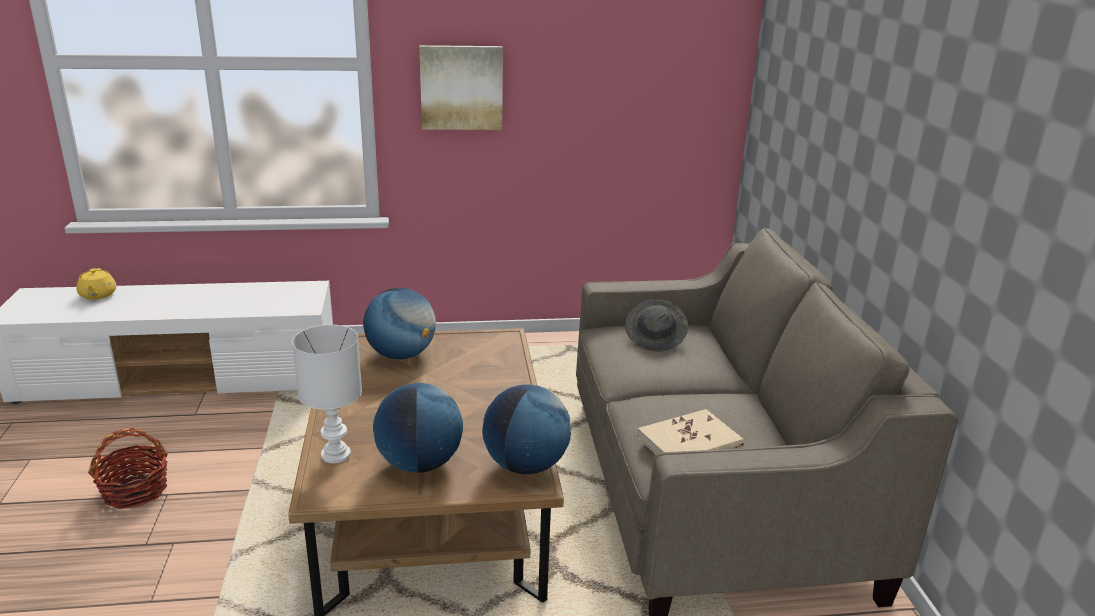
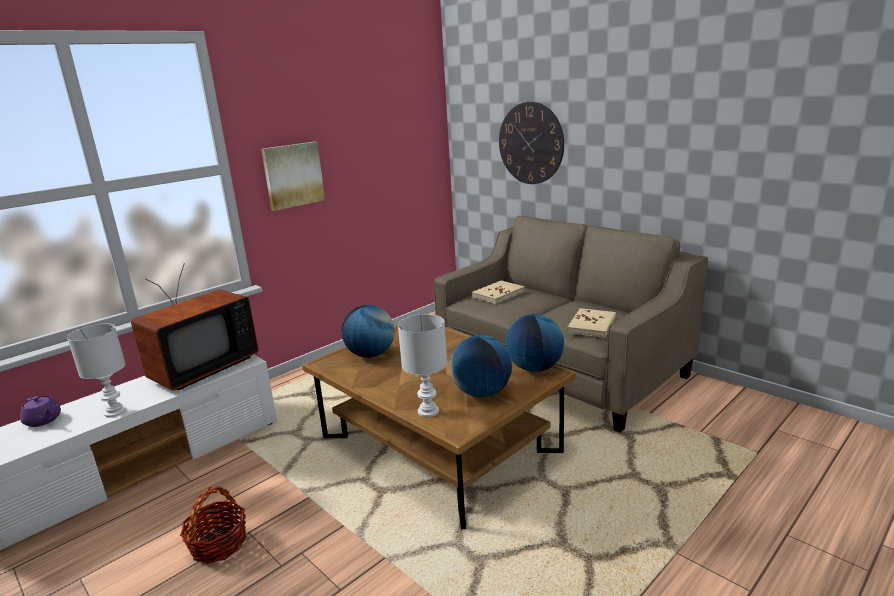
camera: 35 degrees left, 5 degrees down
(97, 295) = (43, 421): yellow teapot -> purple teapot
(144, 312) = (114, 412): none -> white table lamp
(261, 297) = (200, 369): none -> television
(656, 339) = (498, 294): grey hat -> beige book
(821, 114) = (531, 143): none -> wall clock

